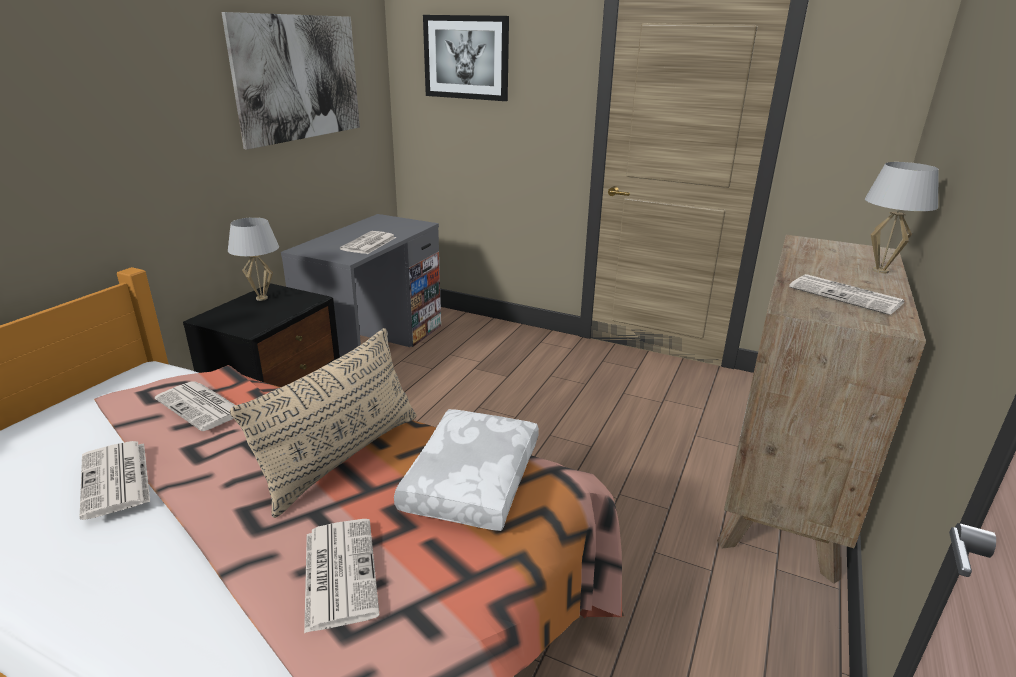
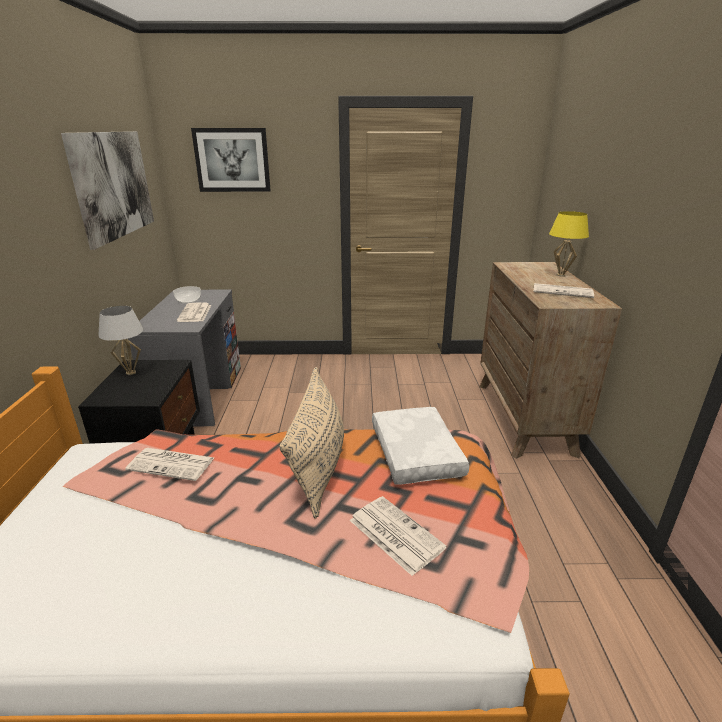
camera: 25 degrees left, 0 degrees up
(116, 480) = (164, 536): newspaper -> none
(378, 228) = (188, 300): none -> bowl
(880, 270) = (560, 275): white table lamp -> yellow table lamp

